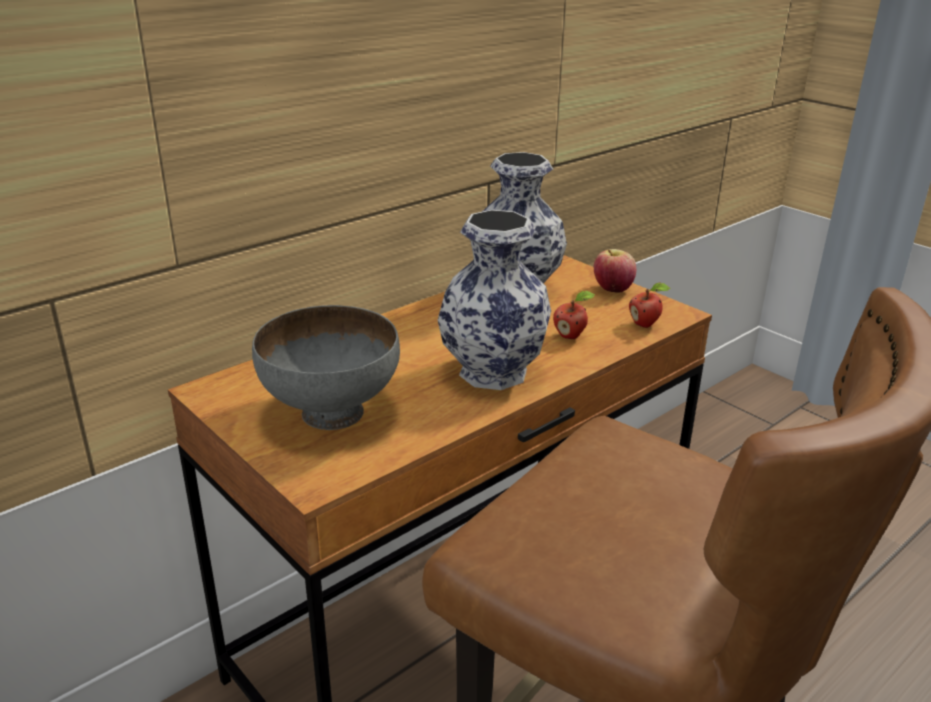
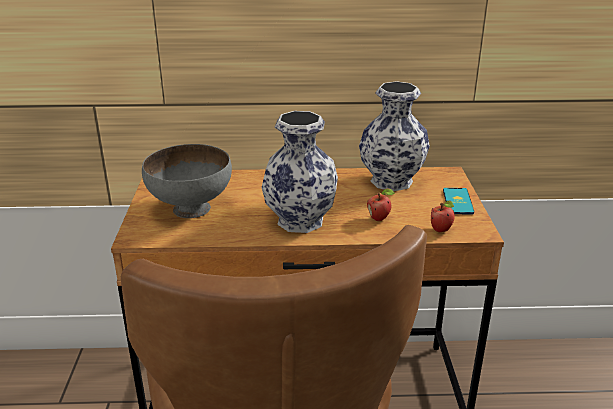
camera: 40 degrees right, 0 degrees up
(612, 289) = (457, 201): apple -> phone

